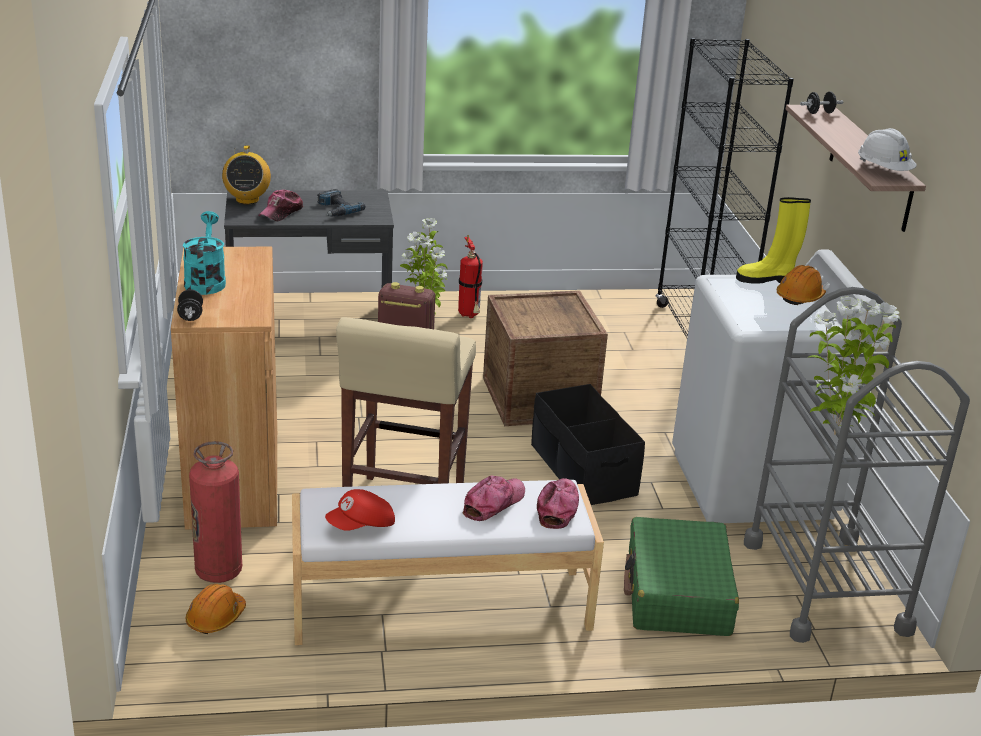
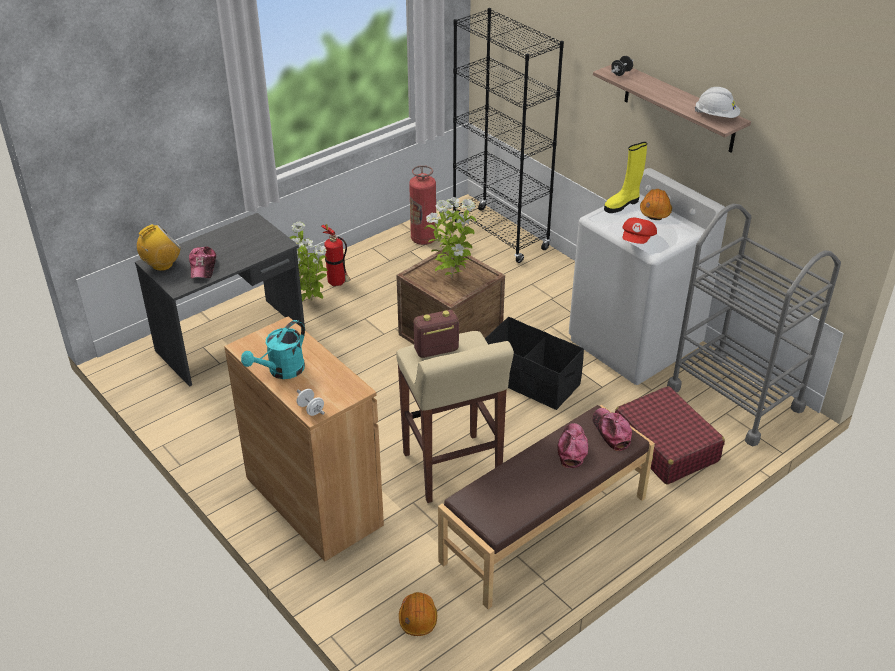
camera: 30 degrees left, 10 degrees up
(190, 316) = (311, 409): black dumbbell -> white dumbbell
(205, 281) = (281, 371): turquoise watering can -> turquoise watering can turned 105 degrees counterclockwise
(219, 571) = (382, 582): fire extinguisher -> fire extinguisher (423, 239)
(247, 200) = (162, 265): radio -> radio turned 90 degrees counterclockwise
(335, 209) = (240, 247): power drill -> none
(361, 526) = (514, 509): red cap -> red cap (638, 240)
(441, 606) = (545, 530): white bench -> brown bench
(677, 593) = (665, 446): green suitcase -> red suitcase
(835, 433) = (758, 310): potted plant -> potted plant (451, 277)

